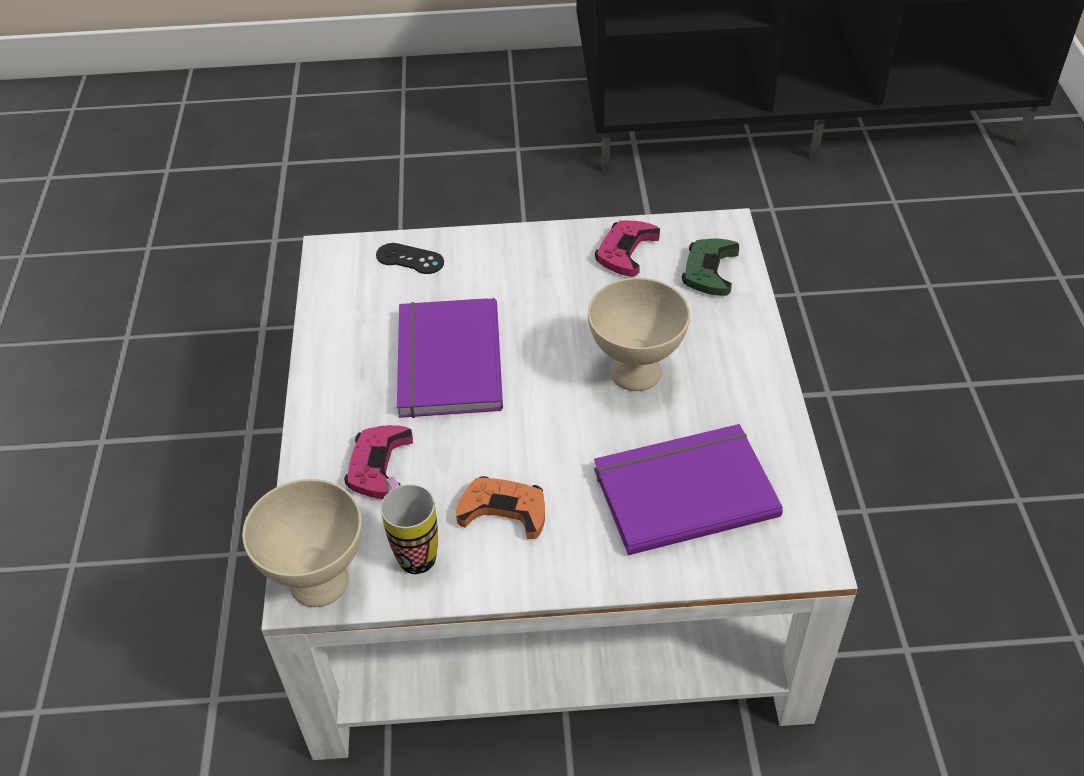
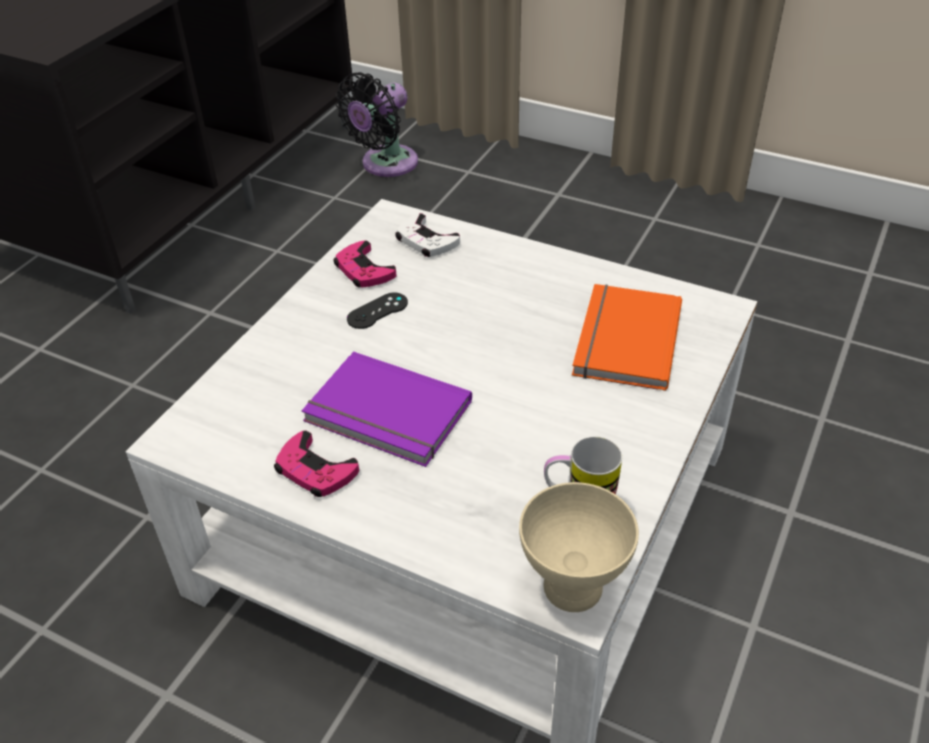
camera: 60 degrees left, 5 degrees down
(379, 466) = (470, 499): pink game controller -> pink game controller (315, 470)
(410, 259) = (240, 390): black game controller -> black game controller (377, 311)
(503, 511) = (577, 440): orange game controller -> none
(634, 371) = (492, 317): beige bowl -> none
(682, 489) = (623, 340): purple book -> orange book
(709, 271) = (426, 241): green game controller -> white game controller
(992, 207) = (385, 164): none -> black fan

